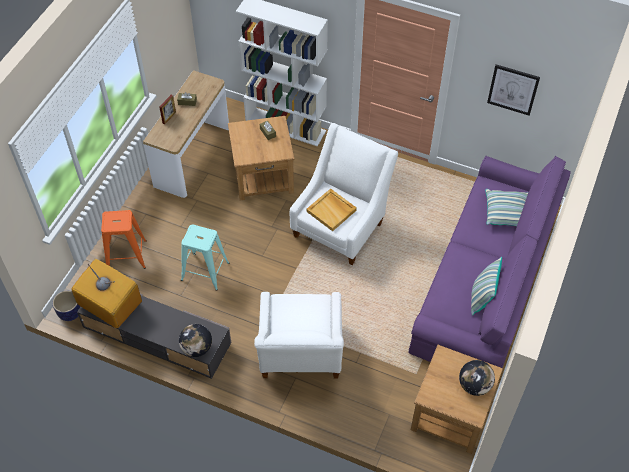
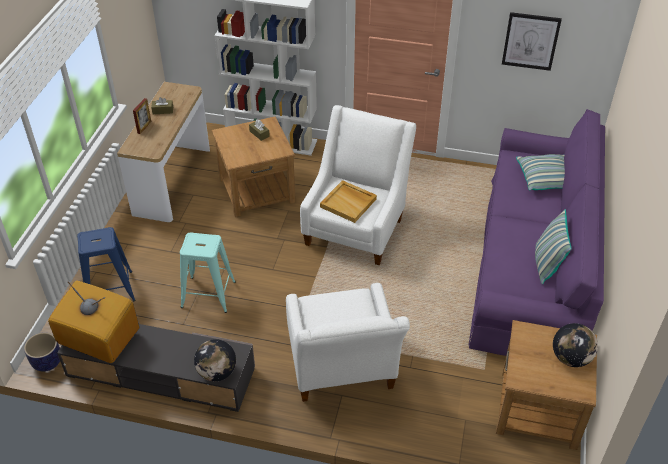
camera: 10 degrees left, 10 degrees down
(126, 255) = (110, 290): orange stool -> blue stool

